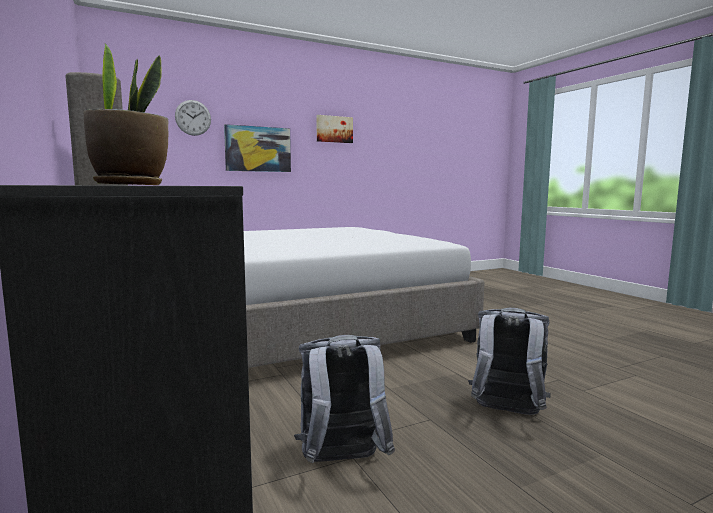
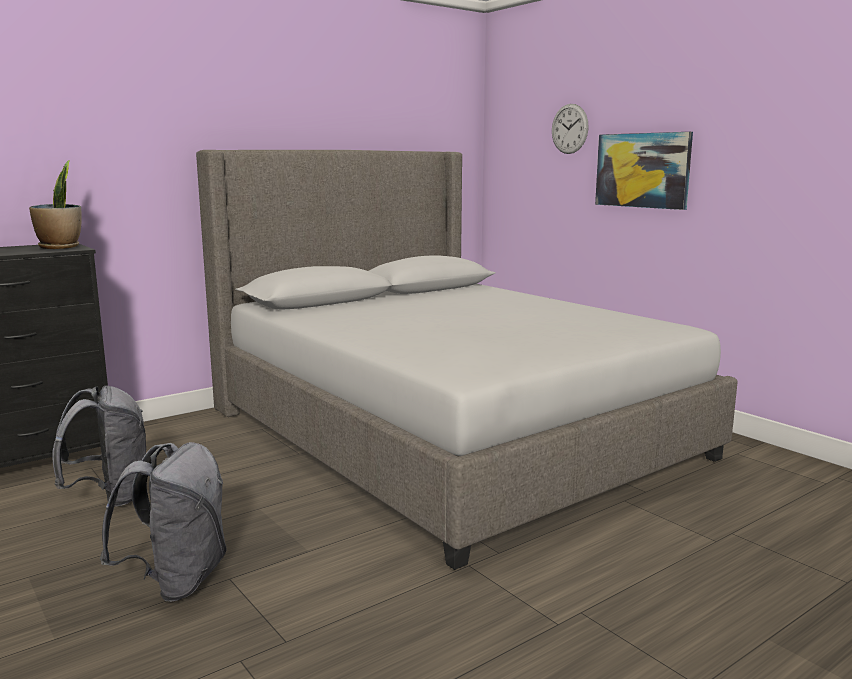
camera: 80 degrees right, 5 degrees up
(334, 129) = (780, 124): picture -> none

